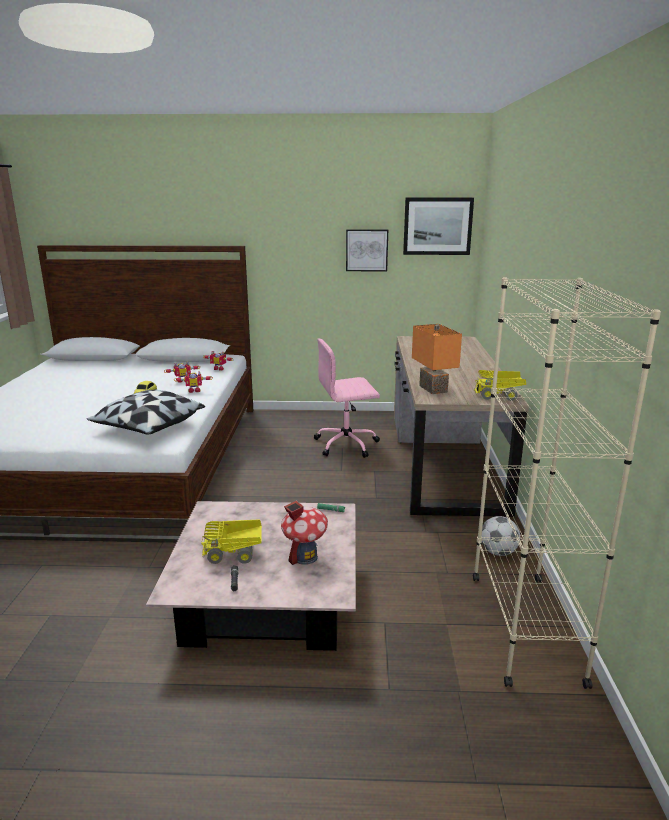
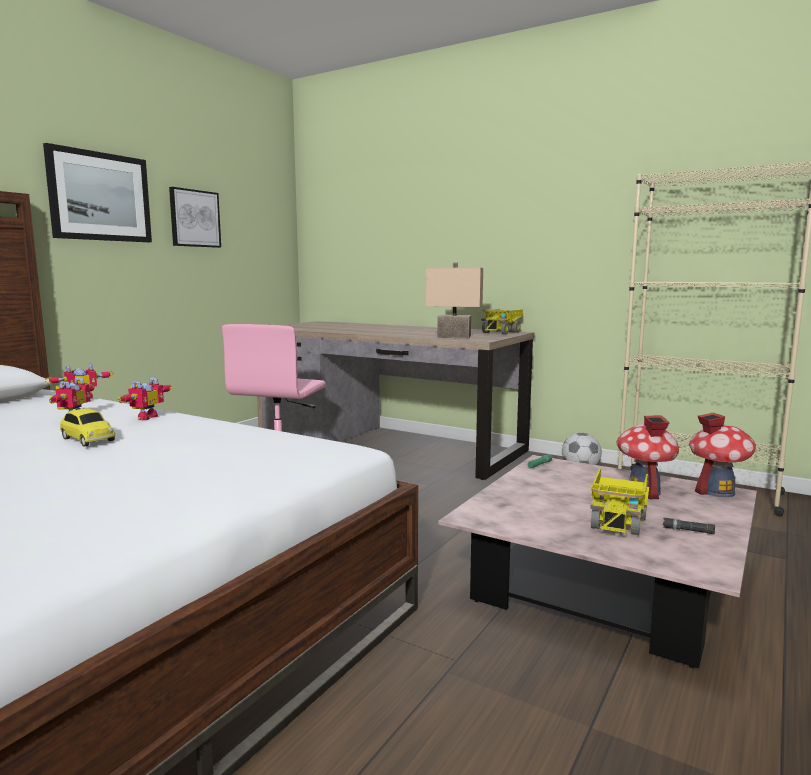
camera: 60 degrees left, 10 degrees down
(148, 427) = (259, 451): pillow -> none
(333, 589) = (717, 491): none -> toy house
(434, 389) = (455, 336): orange table lamp -> beige table lamp
(437, 226) = (261, 195): picture -> picture (100, 197)

